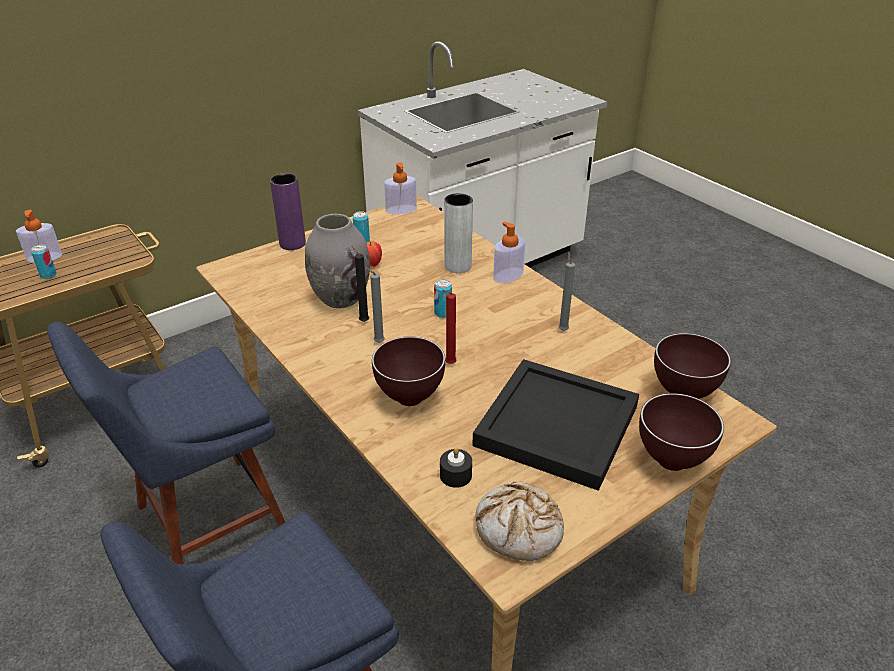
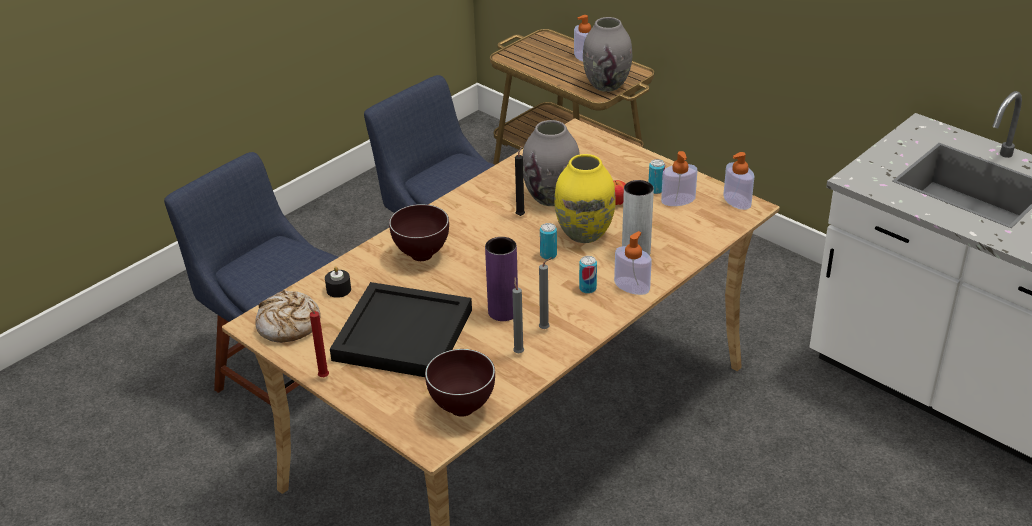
camera: 80 degrees right, 0 degrees up
(48, 275) = (559, 67): can -> can (587, 288)
(121, 252) = (607, 85): none -> grey vase
(292, 244) = (633, 154): purple vase -> purple vase (503, 312)
(377, 342) = (492, 227): grey candle -> grey candle (518, 352)
(384, 234) = (678, 200): none -> soap dispenser
(415, 289) = (583, 233): none -> yellow vase
(449, 364) = (472, 269): red candle -> red candle (323, 376)
(671, 460) = (372, 400): brown bowl -> none

